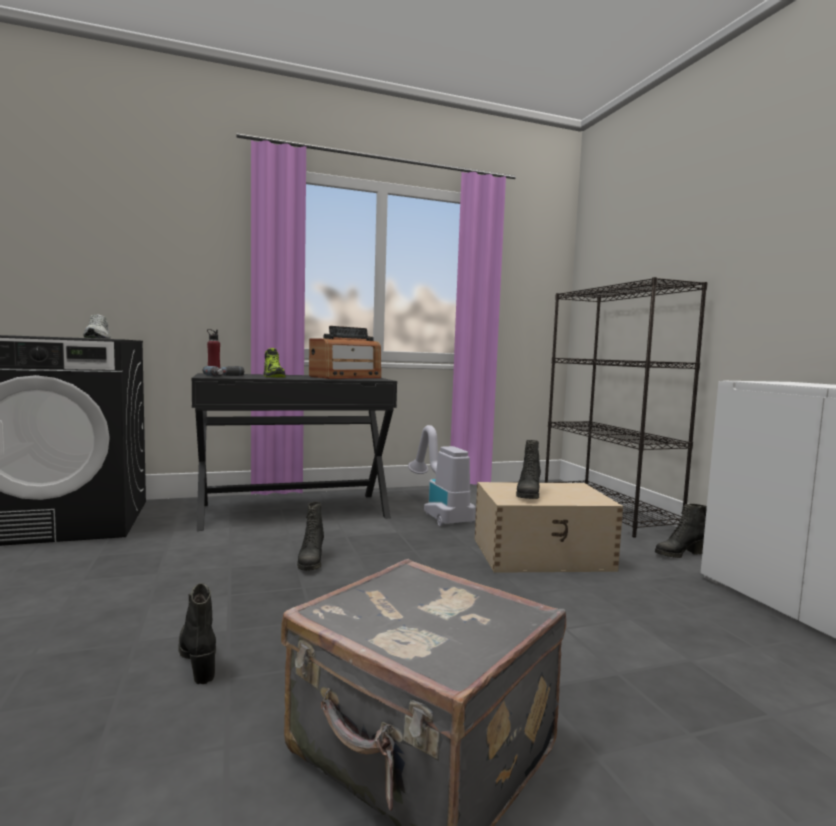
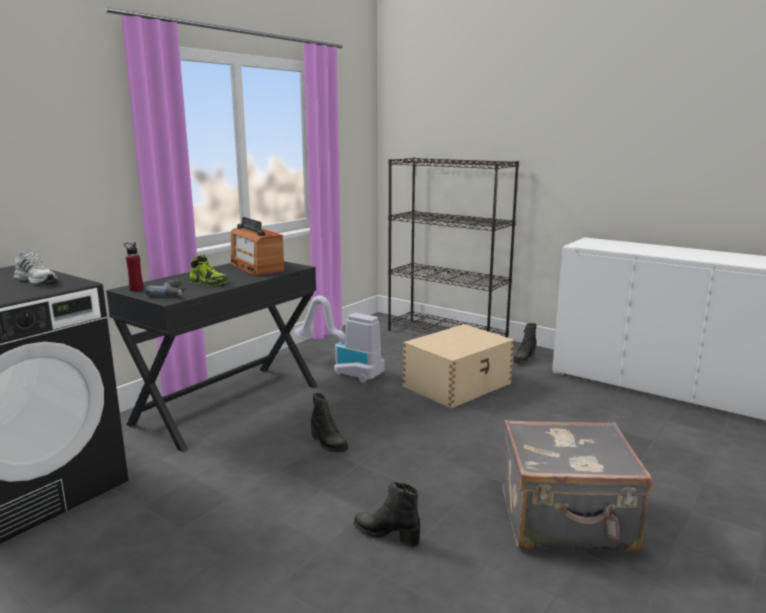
camera: 35 degrees left, 10 degrees up
(346, 377) = (256, 267): radio -> radio turned 135 degrees clockwise
(527, 495) = (453, 345): black boot -> none

